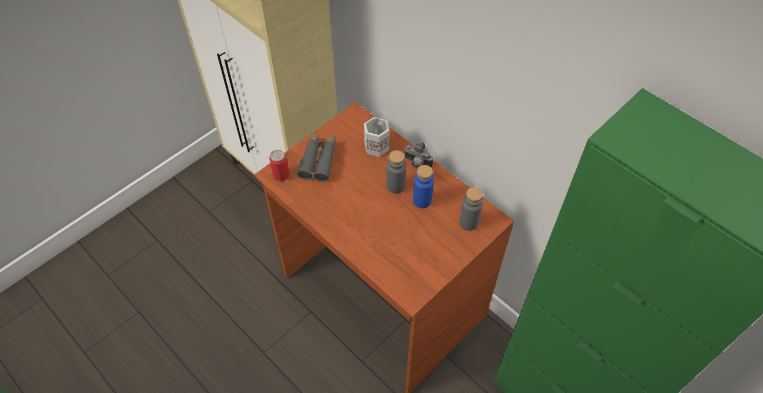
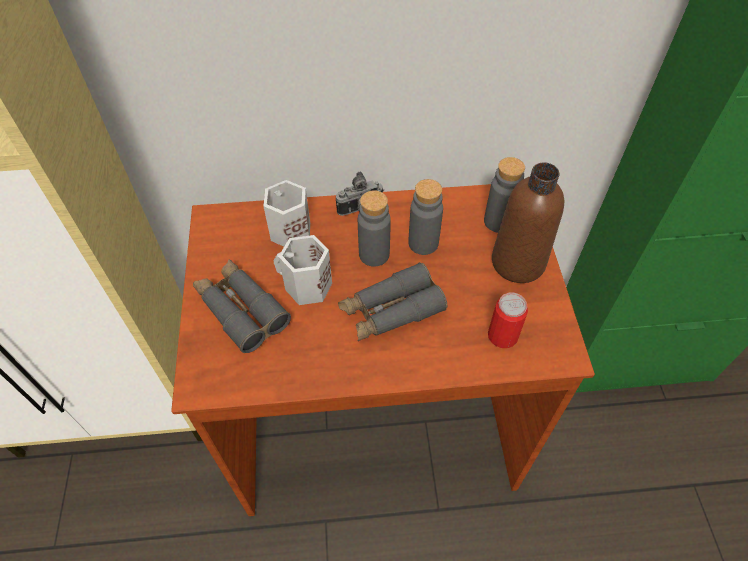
camera: 50 degrees left, 0 degrees up
(281, 175) = (214, 374): can -> can (502, 336)
(352, 174) = (306, 287): none -> white mug
(370, 213) = (391, 311): none -> grey binoculars
(422, 200) = (423, 243): blue bottle -> grey bottle
(450, 246) = (518, 262): none -> brown bottle

